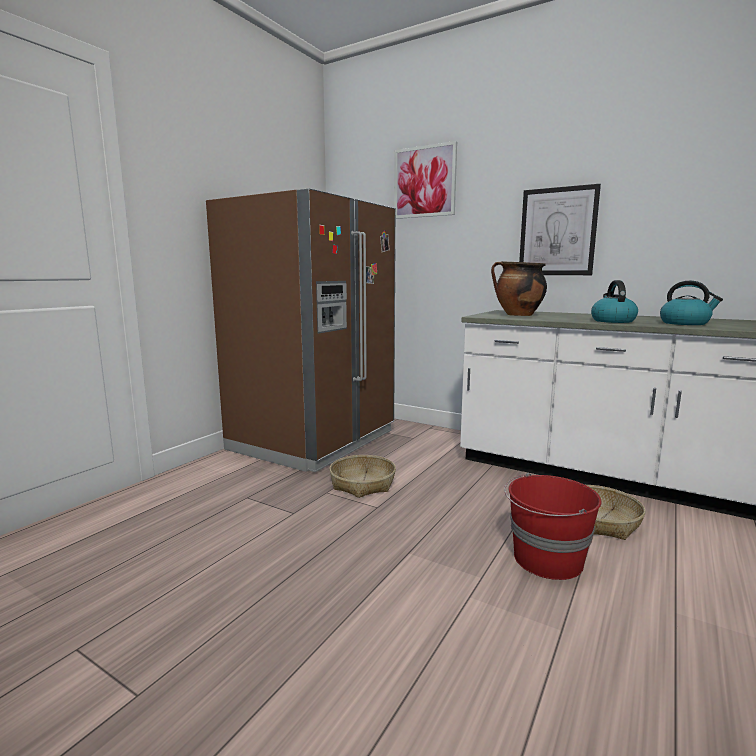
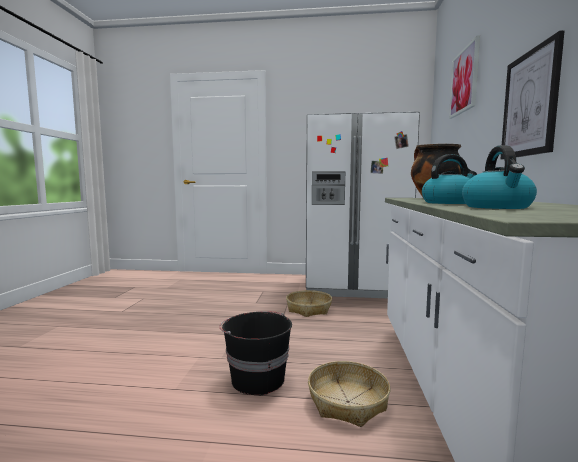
camera: 65 degrees right, 5 degrees down
(313, 441) = (354, 286): brown fridge -> white fridge
(546, 560) = (257, 379): red bucket -> black bucket

